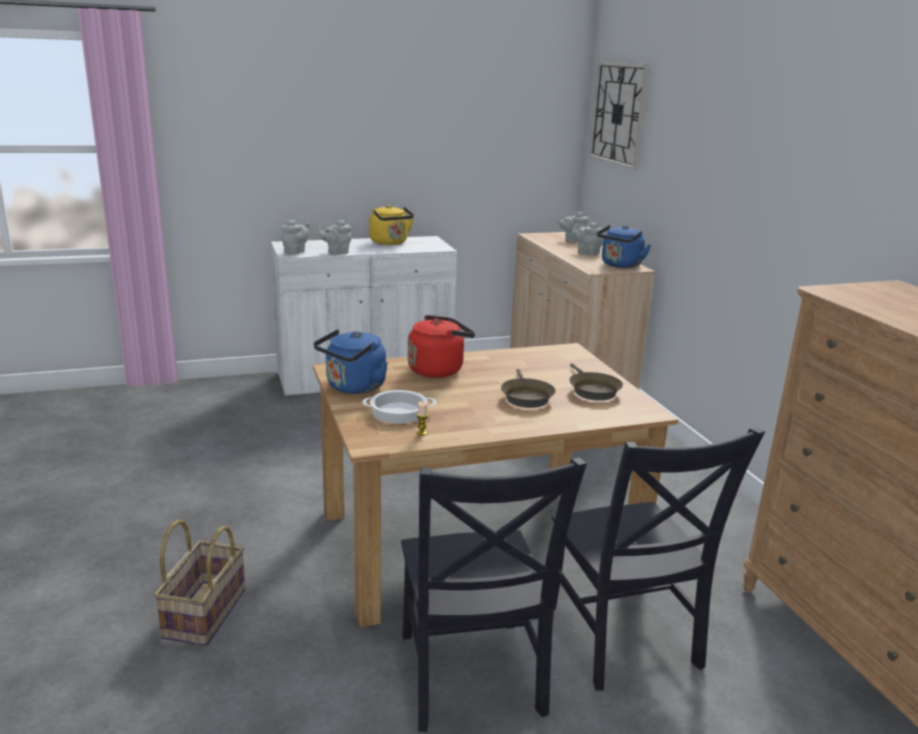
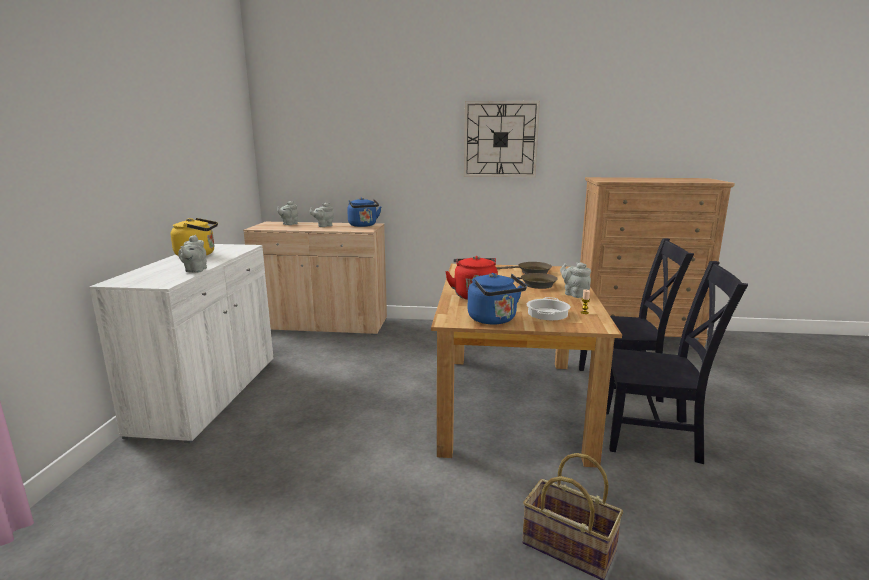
camera: 65 degrees left, 5 degrees down
(296, 252) = (159, 281): grey teapot -> grey teapot (574, 294)
(619, 114) = (306, 125): wall clock -> wall clock (500, 139)

